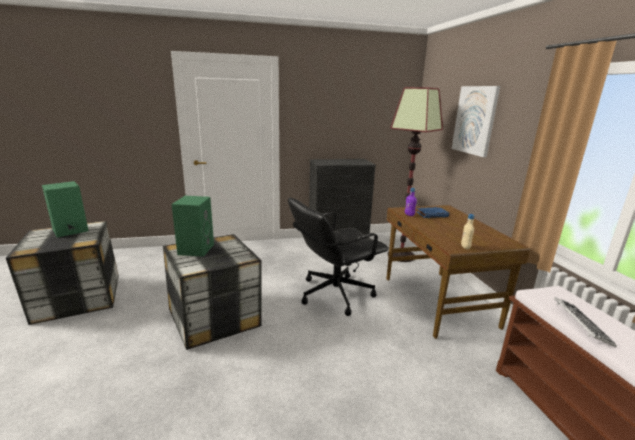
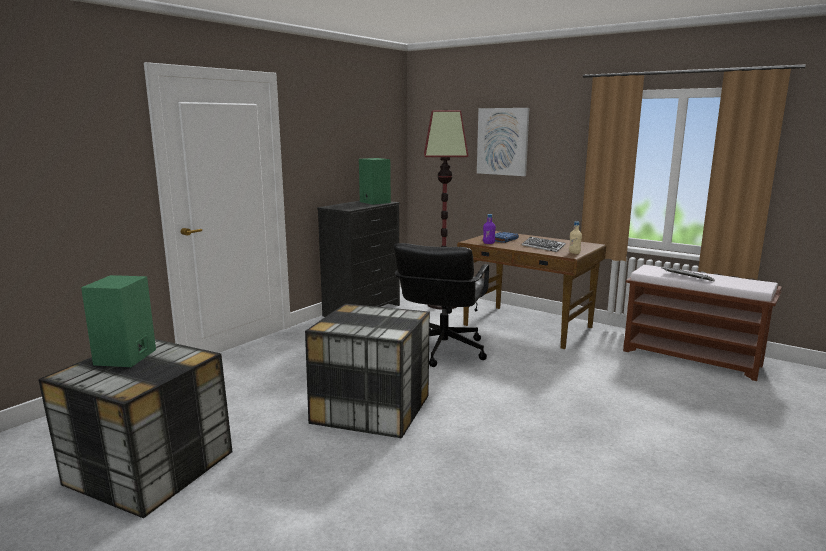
camera: 40 degrees left, 5 degrees down
(196, 249) = (349, 322): green speaker -> green speaker (374, 202)
(449, 232) = (543, 247): none -> keyboard

